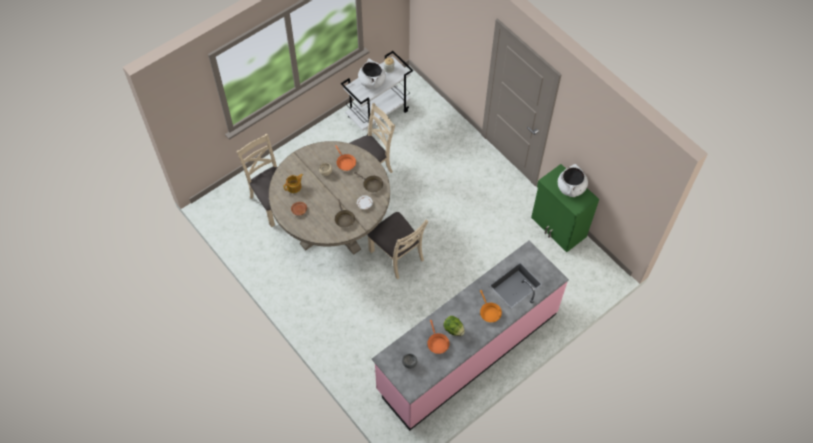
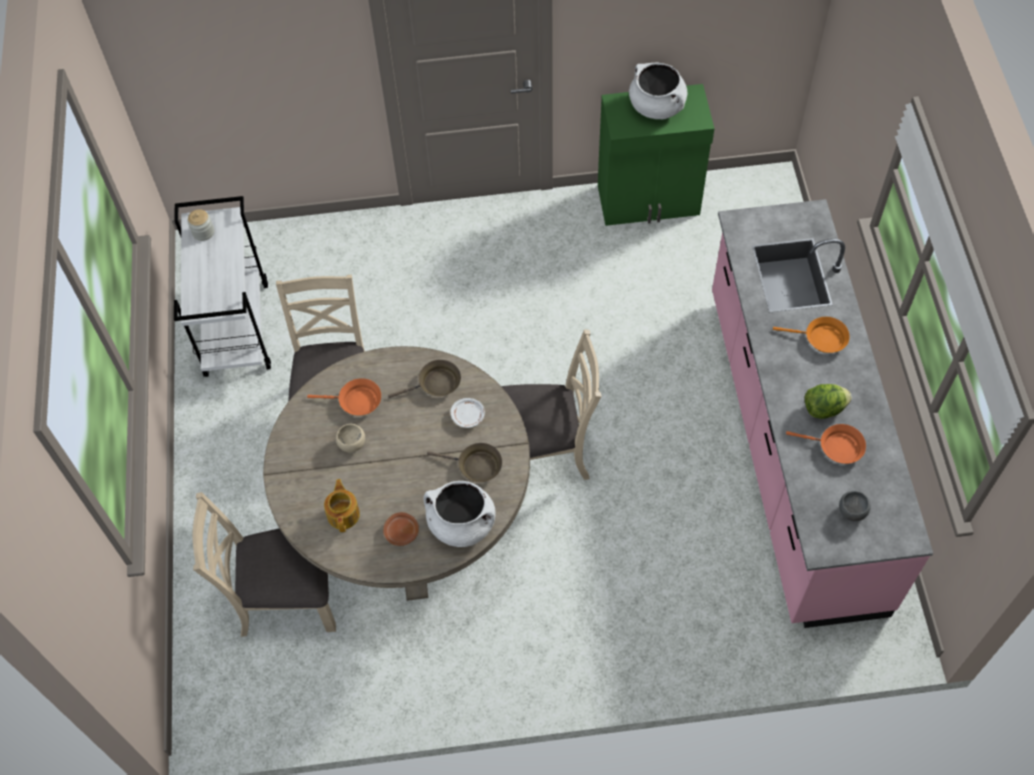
camera: 55 degrees left, 0 degrees up
(372, 81) = (208, 272): white cooking pot -> white cooking pot (461, 524)

